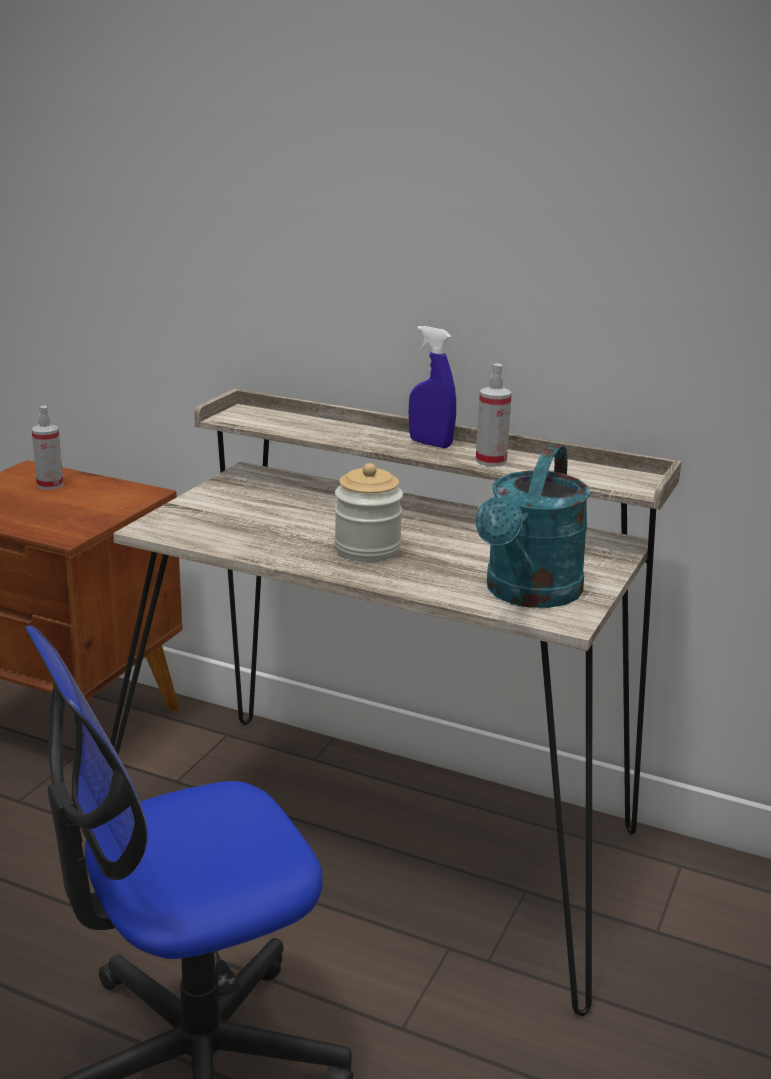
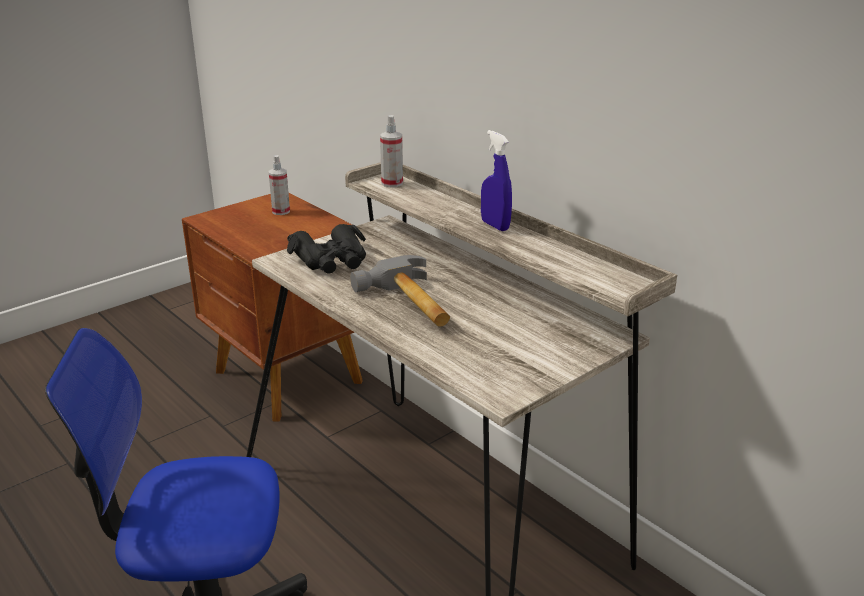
camera: 25 degrees right, 5 degrees up
(221, 518) = (331, 260): none -> black binoculars
(367, 549) = (408, 304): jar -> hammer
(491, 461) = (526, 248): spray bottle -> spray bottle (392, 183)
(528, 594) = (493, 367): turquoise watering can -> none

